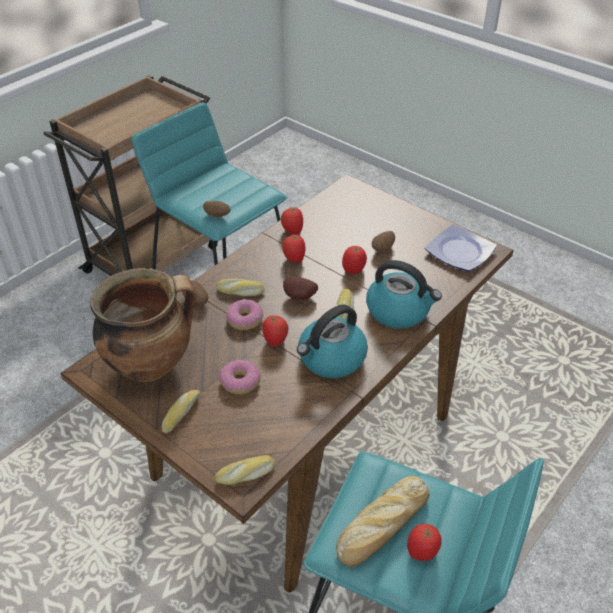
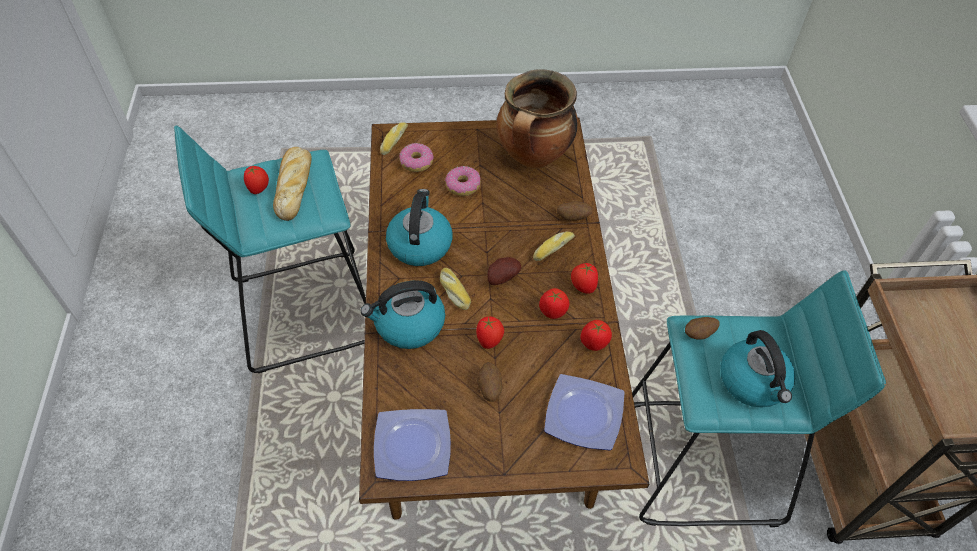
camera: 135 degrees right, 10 degrees up
(180, 413) = (474, 144): bread -> none
(226, 185) = (753, 382): none -> kettle
(245, 319) = (518, 229): donut -> donut (416, 162)
(275, 341) = (475, 229): tomato -> tomato (583, 287)
(344, 210) = (582, 415): none -> plate

